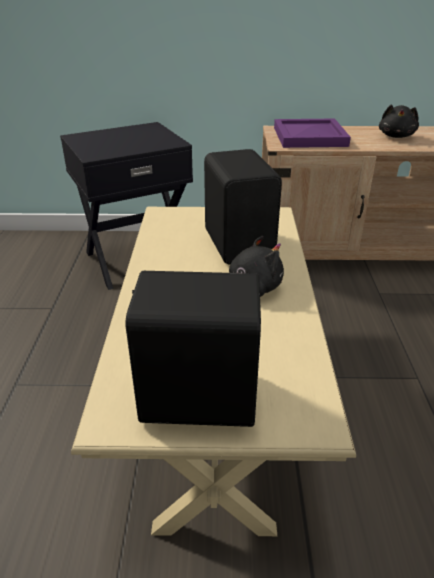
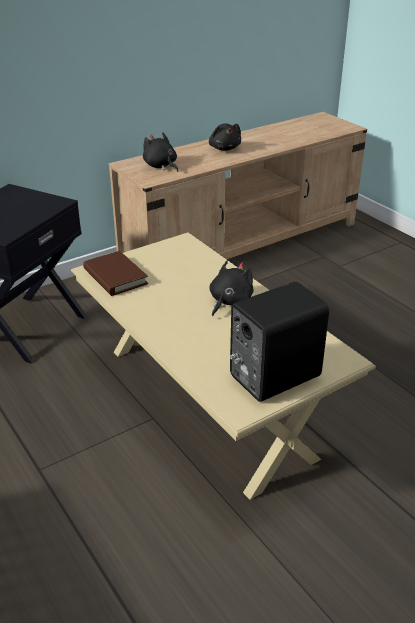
camera: 35 degrees left, 0 degrees up
(171, 225) = (115, 277): none -> brown book
(240, 244) = (186, 273): black speaker -> none
(308, 137) = (161, 166): purple tray -> black plush toy

